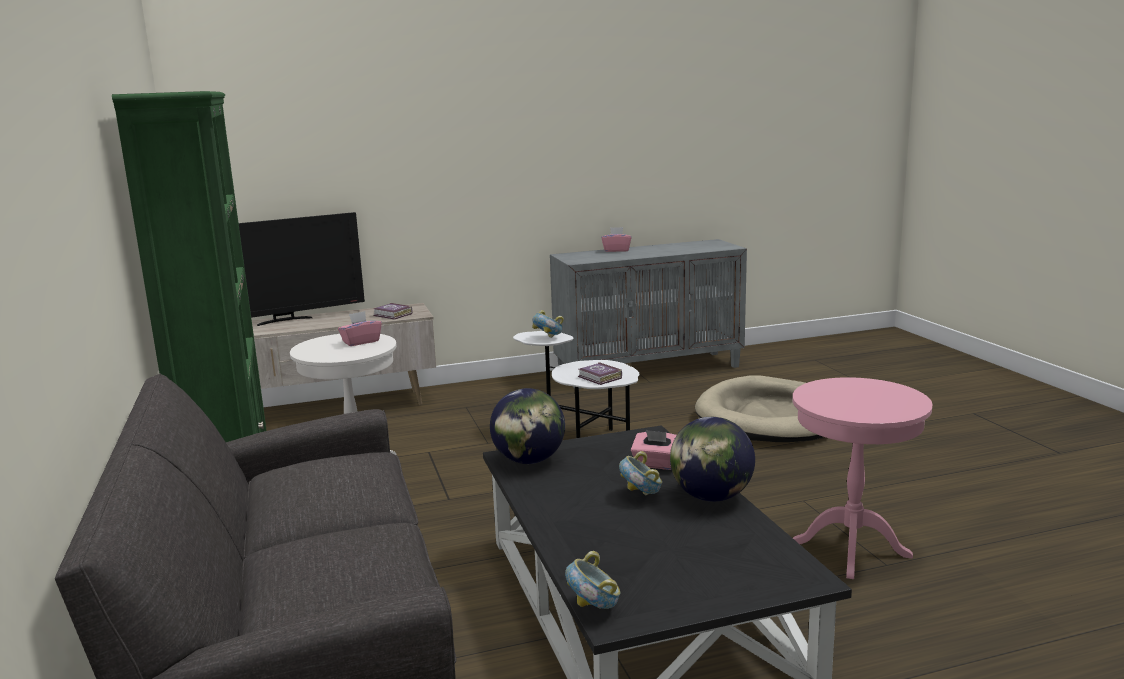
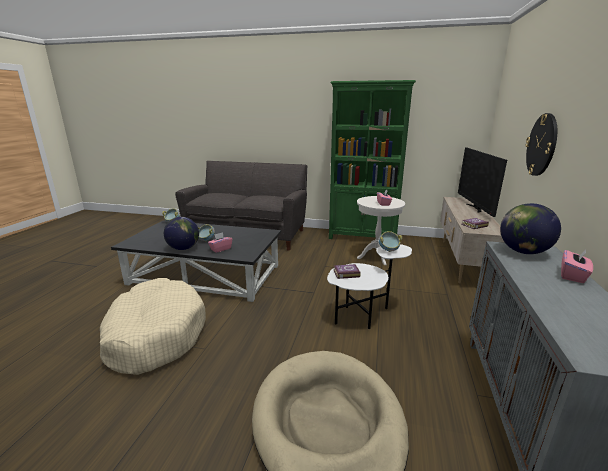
camera: 120 degrees right, 5 degrees up
(434, 174) = (542, 145): none -> wall clock
(529, 460) = (261, 233): globe -> globe (523, 252)
(851, 549) = (155, 334): pink side table -> beige dog bed

